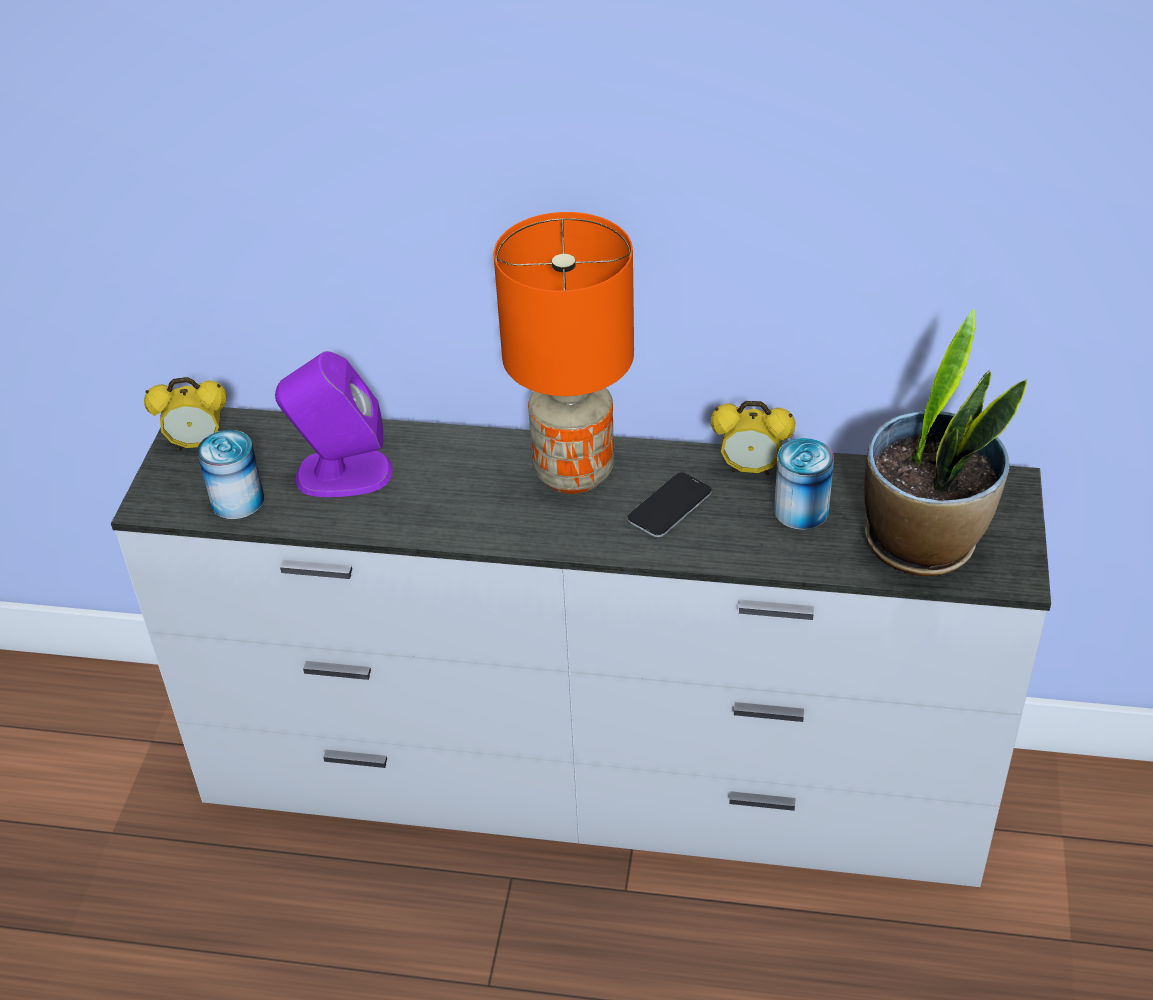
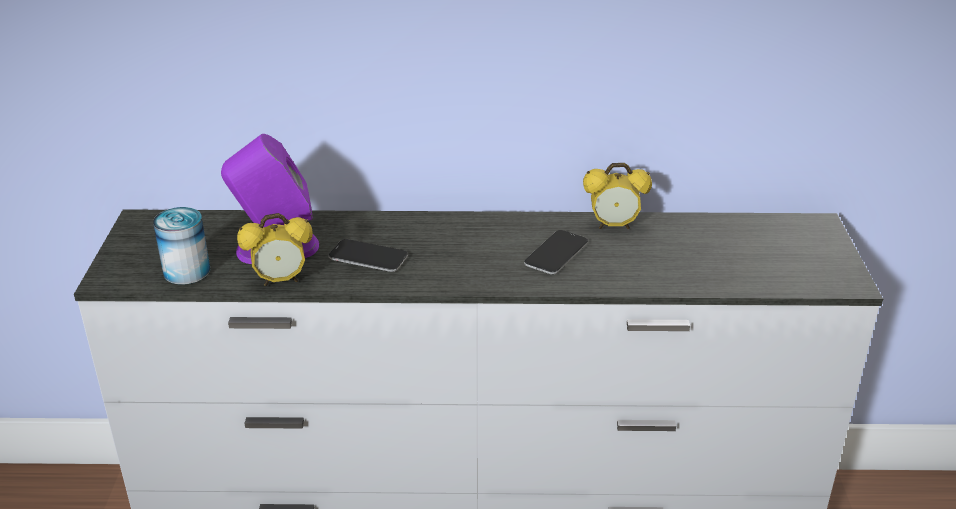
camera: 10 degrees left, 10 degrees down
(197, 444) = (147, 235): alarm clock -> alarm clock (280, 280)
(446, 495) = (368, 257): none -> phone
(575, 471) = (472, 235): orange table lamp -> none
(801, 510) = (663, 250): can -> none
(923, 542) = (767, 265): potted plant -> none

